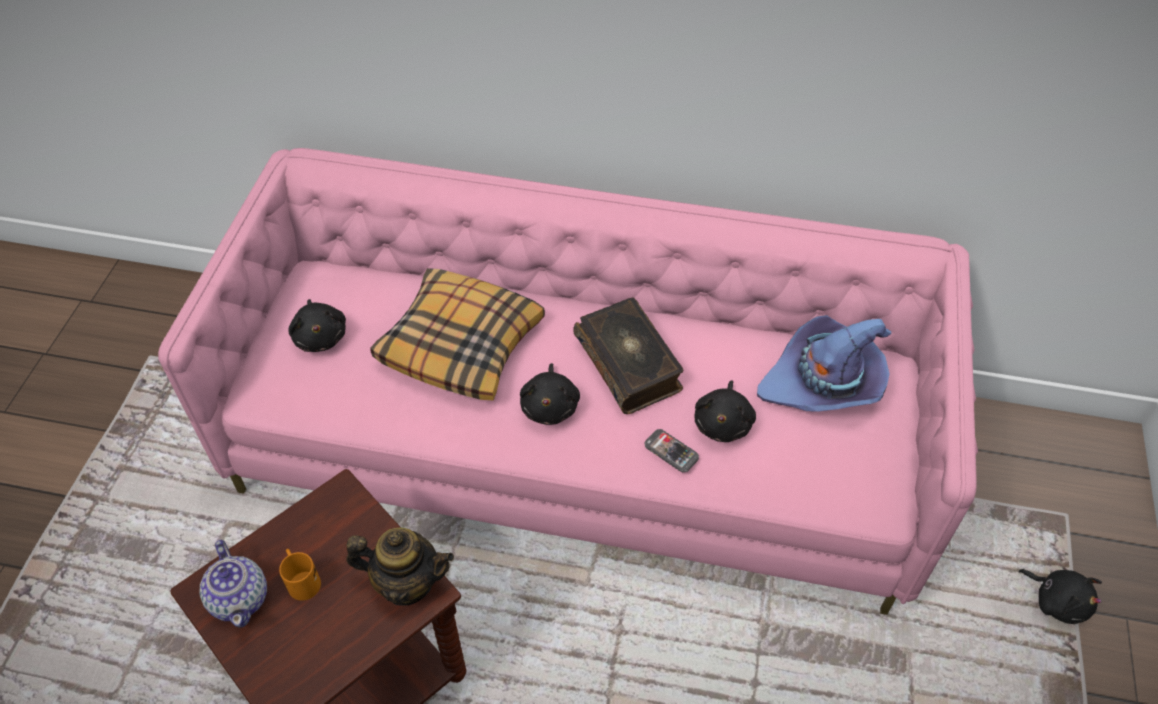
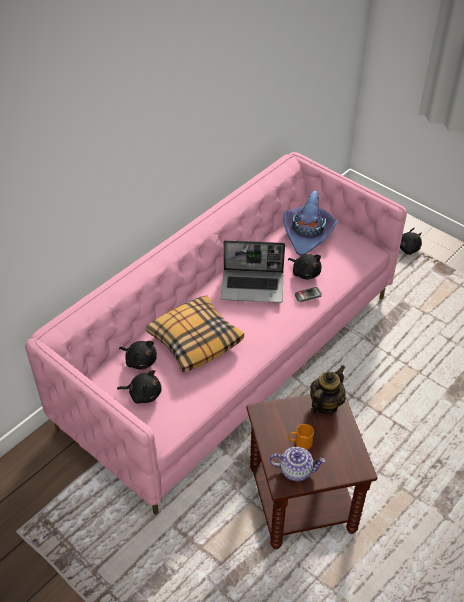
camera: 60 degrees left, 5 degrees down
(550, 406) = (255, 323): black plush toy -> black plush toy (140, 360)
(629, 364) = (253, 286): book -> laptop

